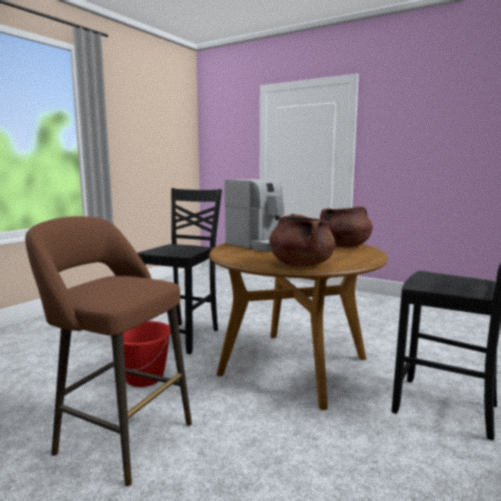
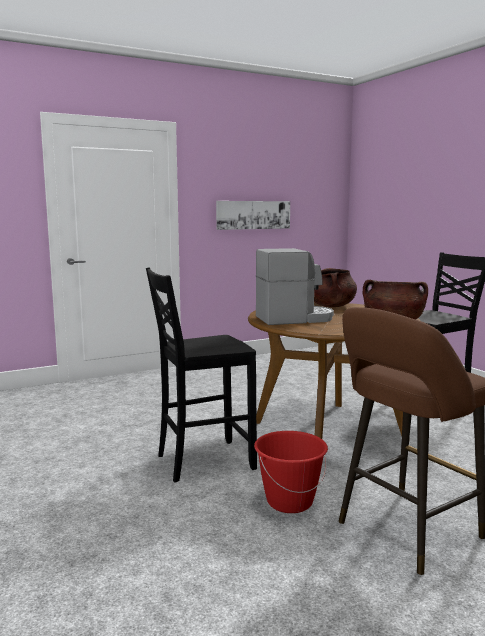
camera: 60 degrees left, 0 degrees up
(184, 337) = (202, 461): black chair -> black chair turned 75 degrees counterclockwise
(436, 155) = (253, 215): none -> picture

